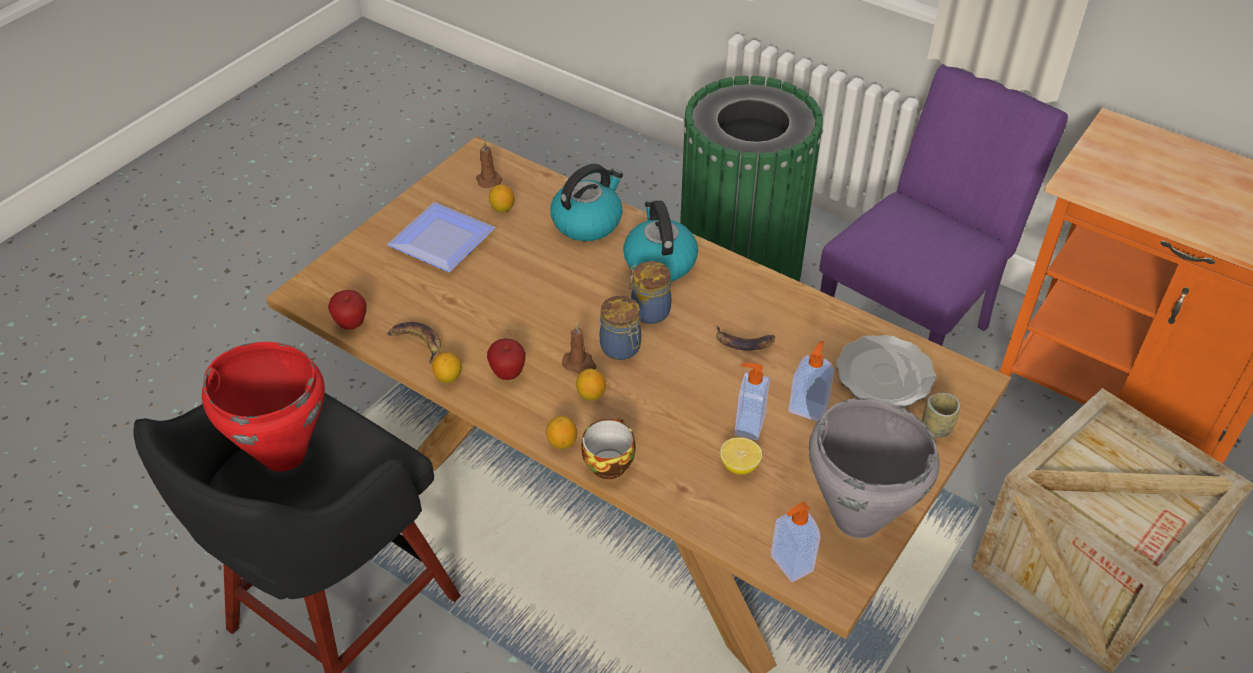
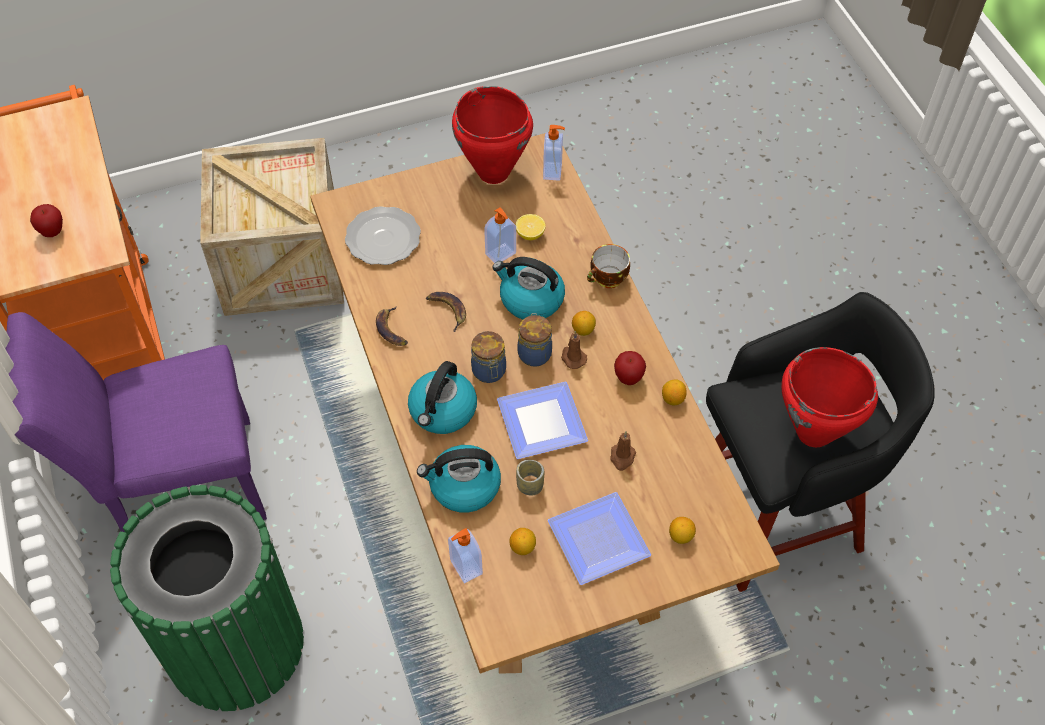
camera: 145 degrees left, 10 degrees up
(351, 324) = (720, 491): apple -> apple (52, 232)
(416, 342) = (679, 443): banana -> banana (392, 329)
(488, 179) = (510, 593): brown candle -> brown candle (622, 457)
(562, 442) = (627, 308): lemon -> lemon (681, 536)
(566, 296) = (538, 421): none -> plate
(672, 395) = (530, 299): none -> kettle
(808, 408) = (453, 244): soap dispenser -> soap dispenser (465, 567)
(857, 518) = (493, 173): grey cooking pot -> red cooking pot
(936, 428) = (393, 191): cup -> cup (530, 486)

